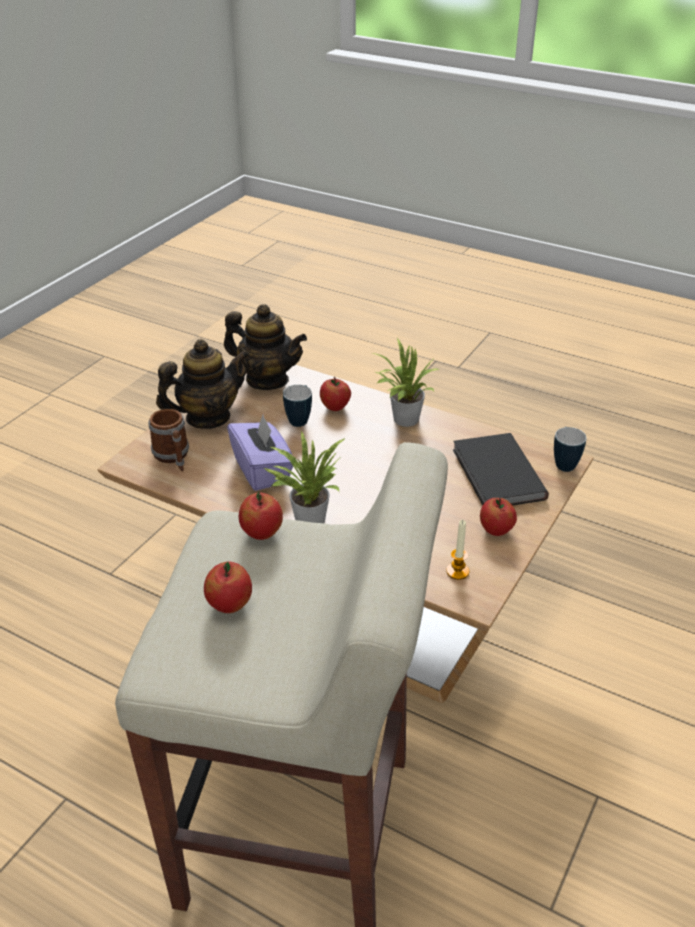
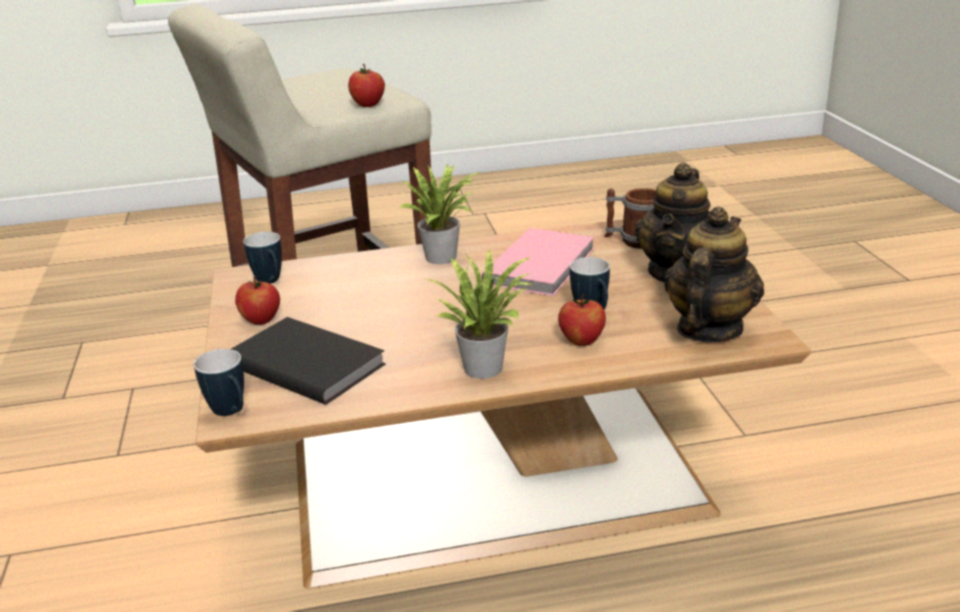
camera: 140 degrees right, 10 degrees down
(229, 605) = (338, 87): apple -> none
(262, 470) = (543, 265): purple tissue box -> pink book
(267, 380) = (708, 329): teapot -> teapot turned 135 degrees clockwise
(457, 571) = (271, 282): candle -> mug

